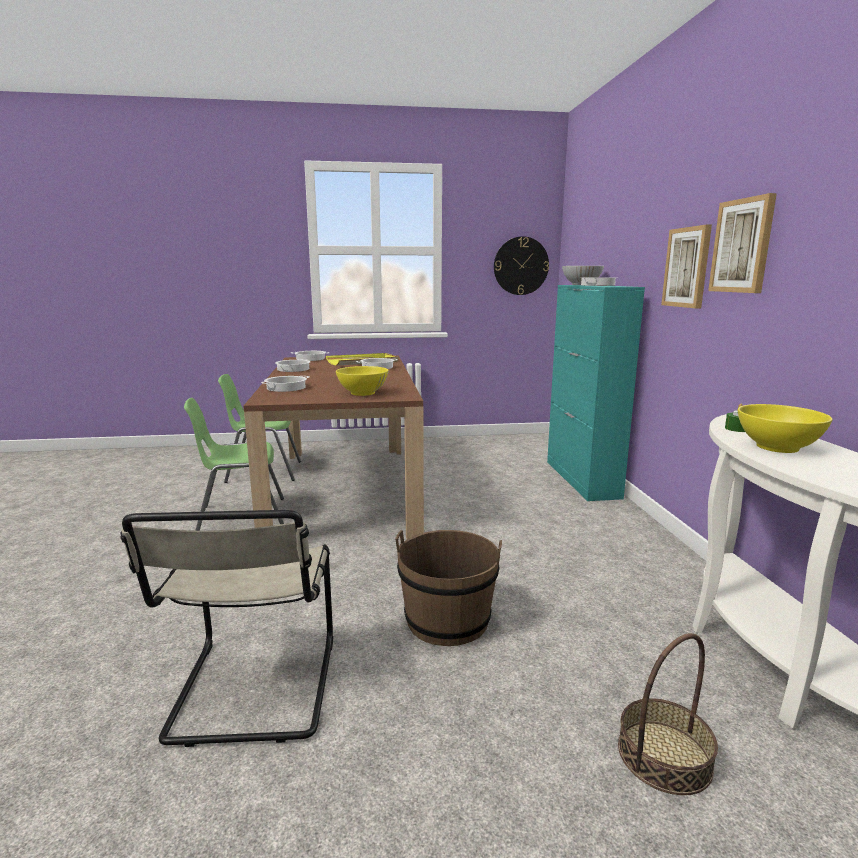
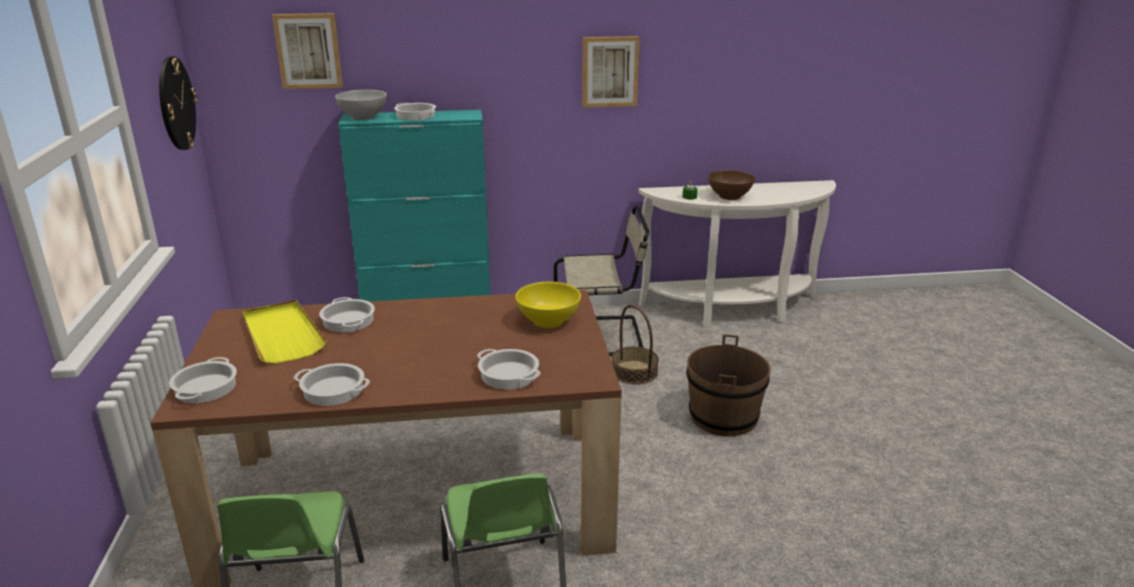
camera: 90 degrees left, 10 degrees up
(253, 692) = (843, 505): beige chair -> beige chair (602, 336)
(664, 756) = (821, 356): basket -> basket (634, 372)
(687, 267) = (540, 88): picture -> picture (308, 51)
(776, 447) = (729, 196): yellow bowl -> brown bowl

